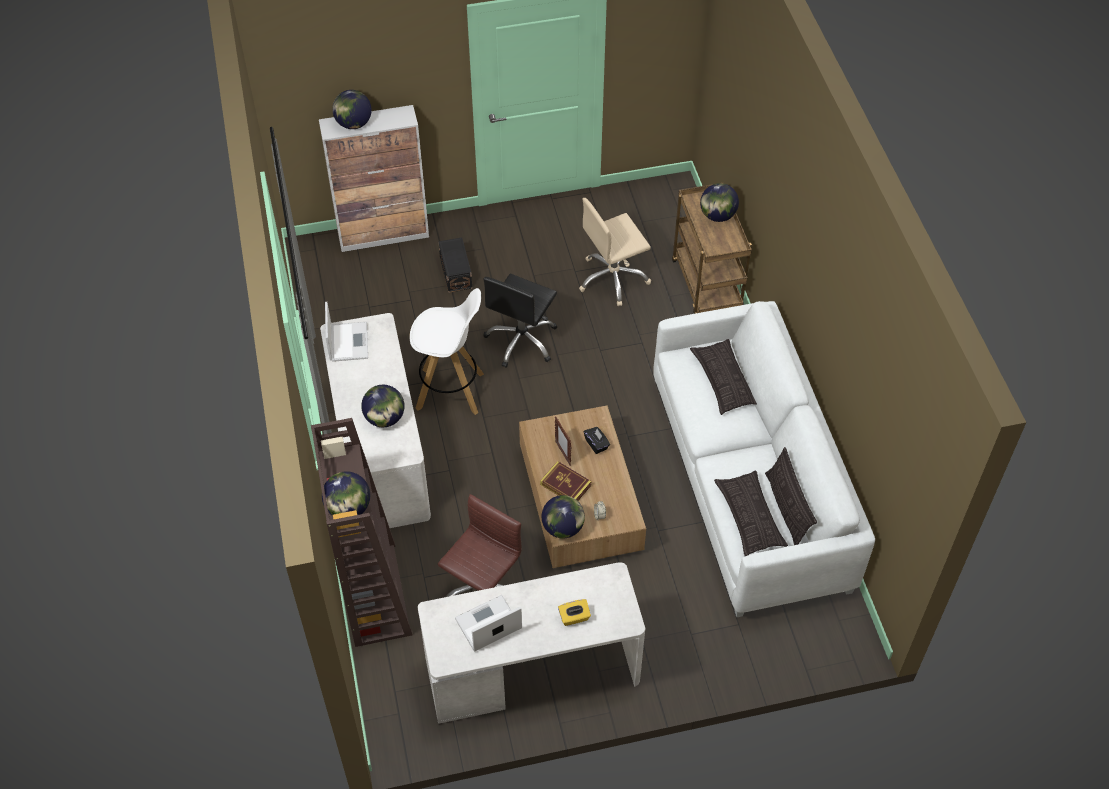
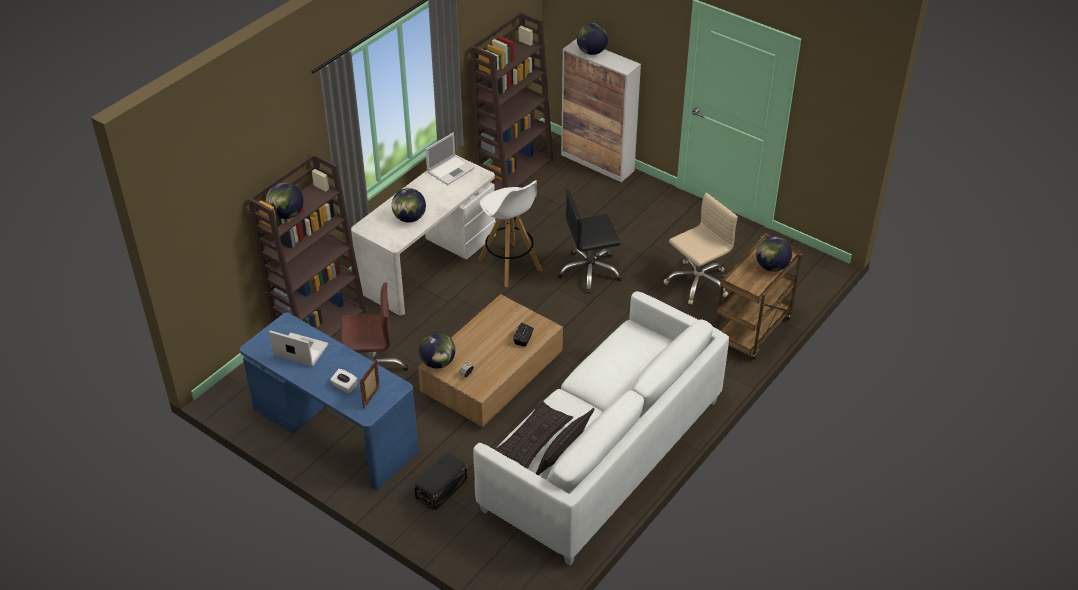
camera: 50 degrees right, 10 degrees down
(323, 300) = (514, 171): none -> brown bookcase
(456, 272) = (608, 210): black storage box -> black storage box (442, 489)
(532, 671) = (334, 430): white desk -> blue desk
(563, 453) = (498, 328): picture frame -> picture frame (372, 398)
(565, 485) = (474, 344): book -> none
(574, 617) = (345, 386): yellow tissue box -> white tissue box
(613, 279) = (697, 282): beige office chair -> beige office chair turned 120 degrees clockwise
(724, 380) = (639, 361): pillow -> none

